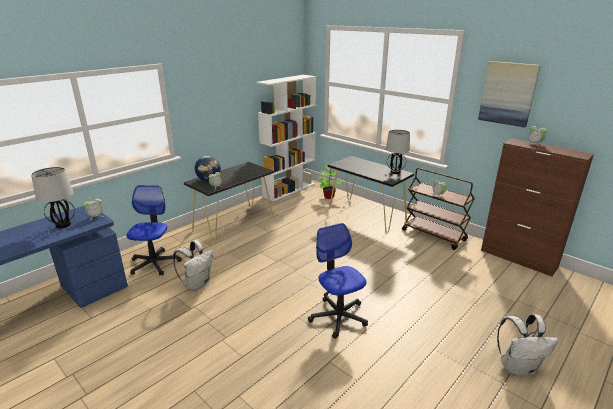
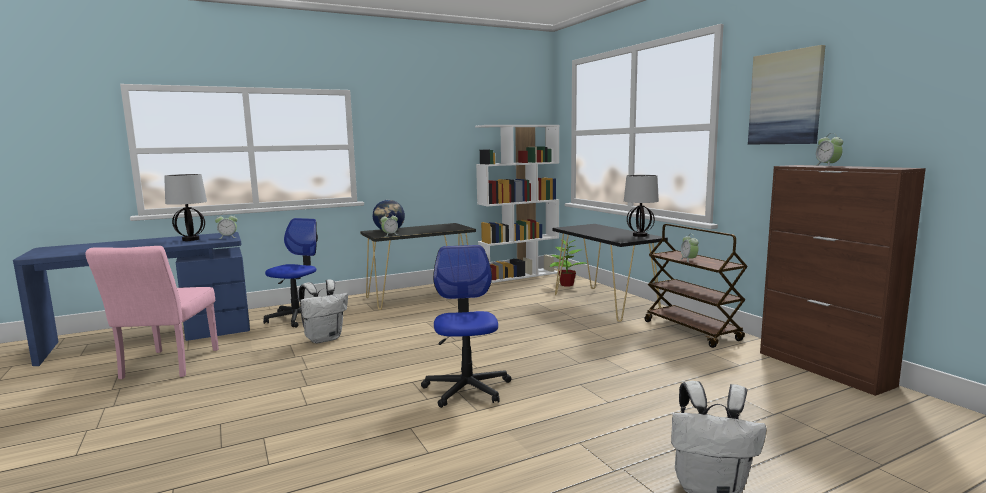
camera: 20 degrees right, 15 degrees down
(90, 340) = (166, 366): none -> pink chair

